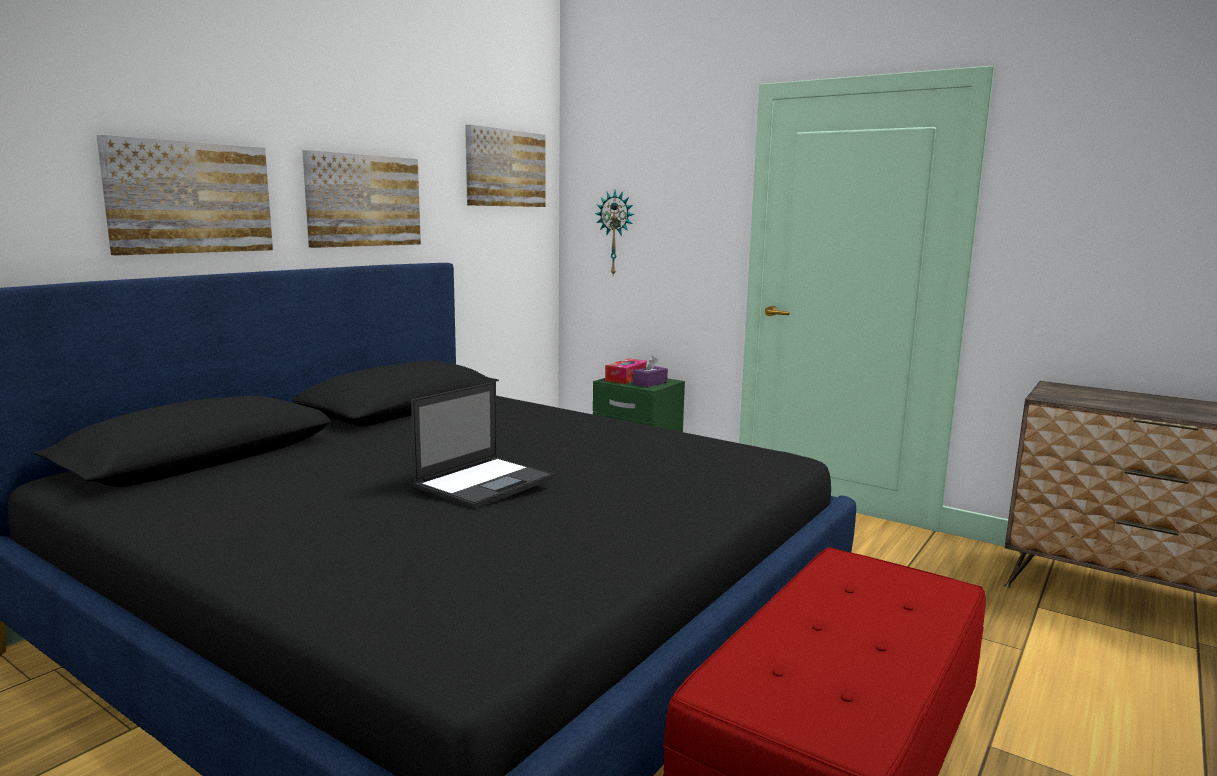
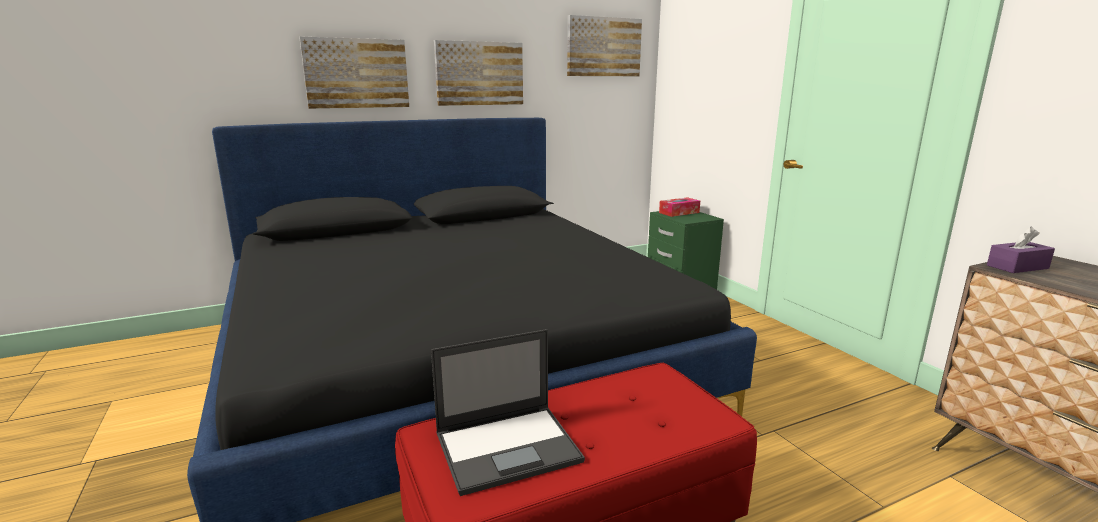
camera: 30 degrees right, 5 degrees up
(486, 482) = (442, 267): laptop -> laptop (509, 447)
(616, 233) = (689, 96): wall clock -> none
(650, 383) = (691, 218): purple tissue box -> purple tissue box (1017, 267)

